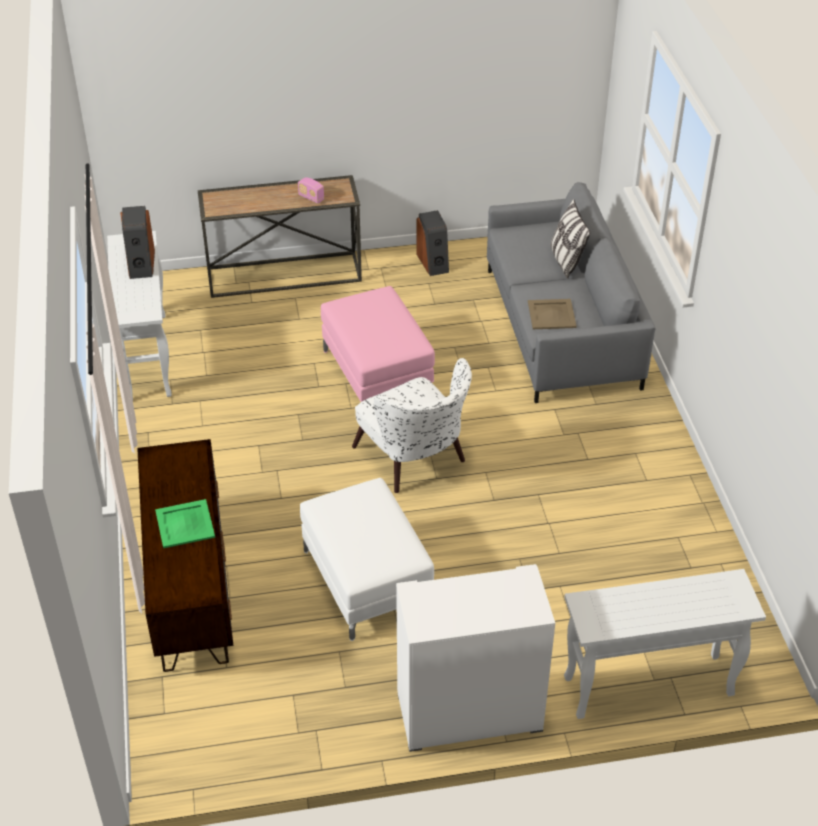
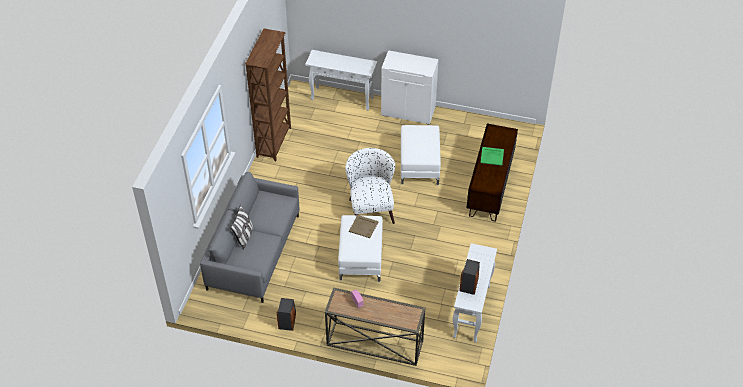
camera: 155 degrees left, 5 degrees up
(376, 374) = (361, 258): pink ottoman -> white ottoman
(551, 315) = (277, 208): beige tray -> beige tray (364, 226)
(701, 523) = (274, 142): none -> brown bookcase

